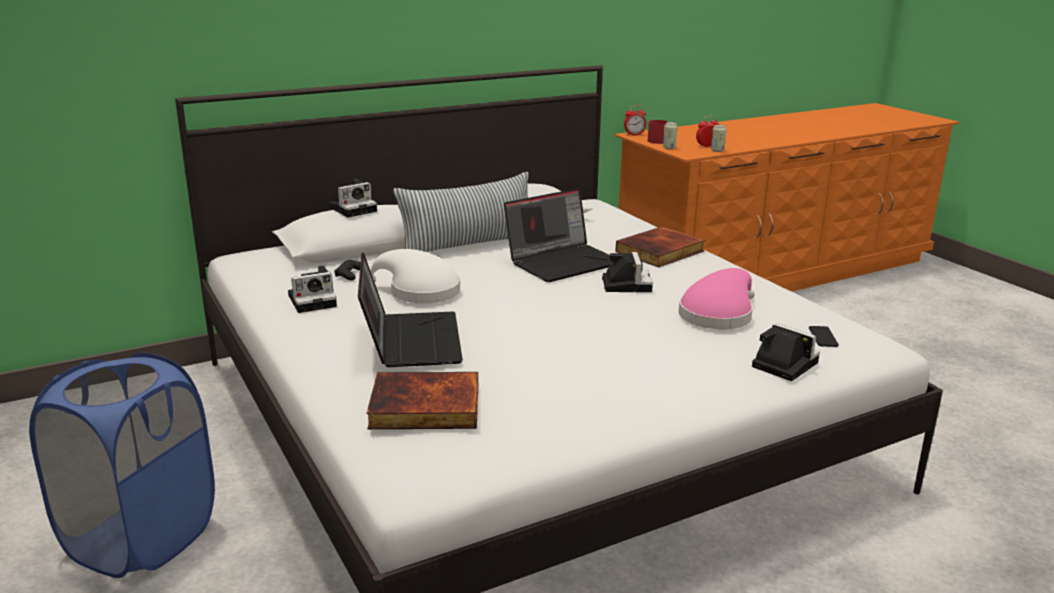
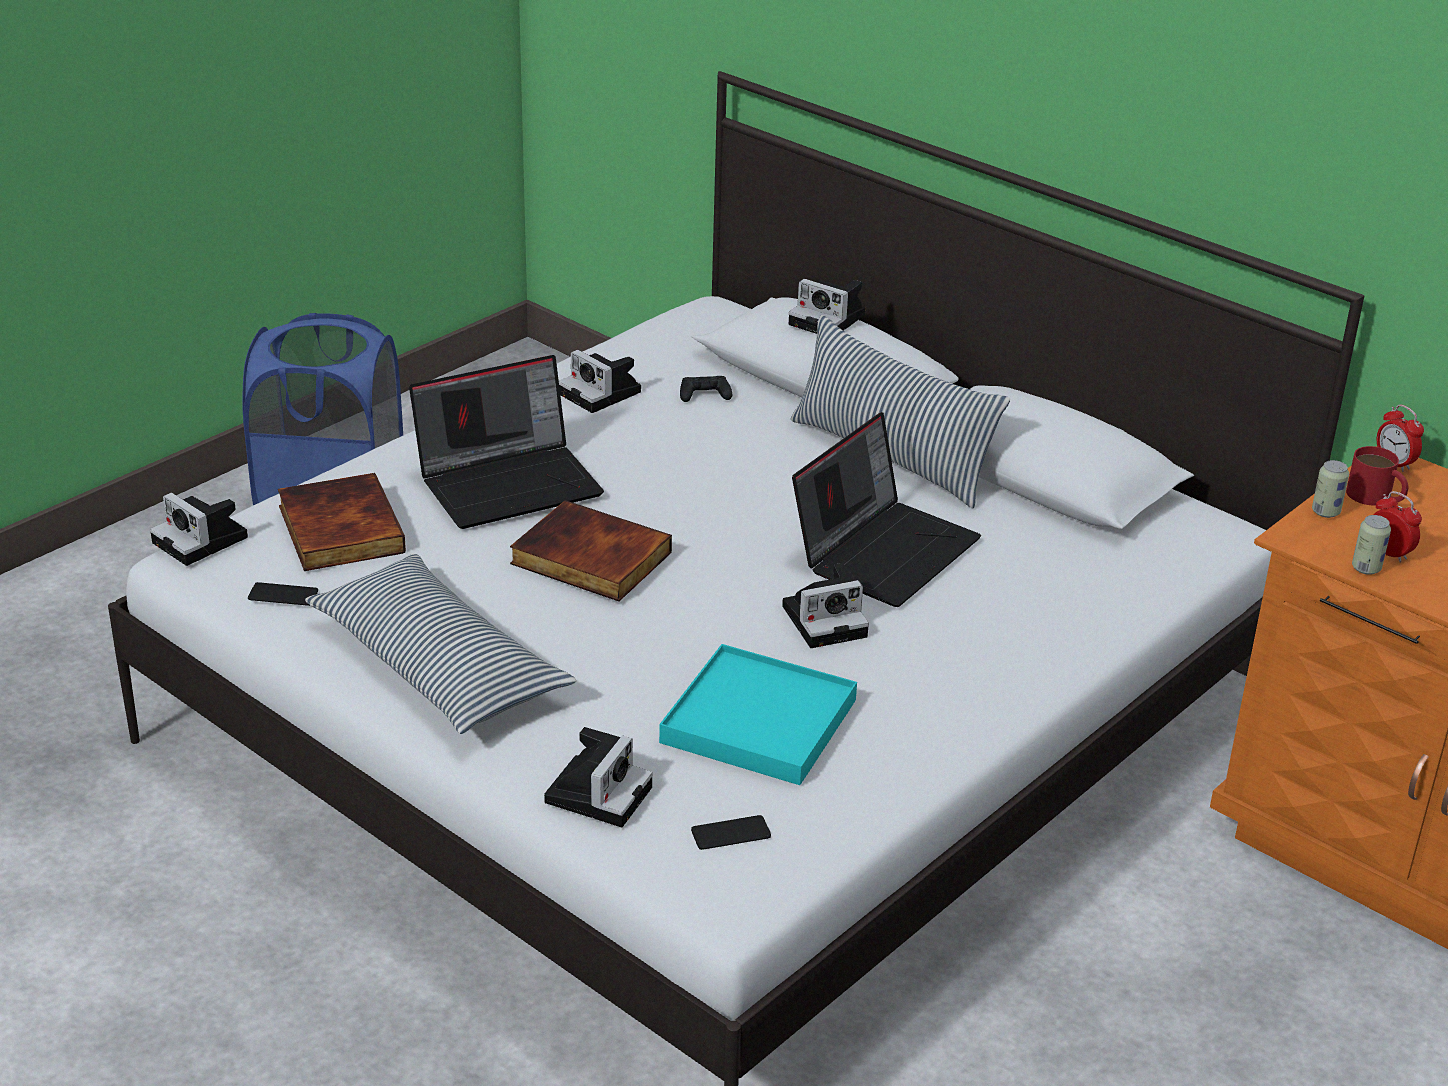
camera: 70 degrees right, 10 degrees up
(388, 473) = (203, 541): none -> camera
(419, 291) = (675, 456): white hat -> none
(501, 444) = (283, 595): none -> phone
(563, 262) = (884, 550): laptop -> laptop turned 90 degrees counterclockwise
(626, 396) = (438, 666): none -> pillow
(660, 252) = (1011, 638): book -> book (589, 559)
(718, 314) = (758, 721): pink hat -> turquoise tray

